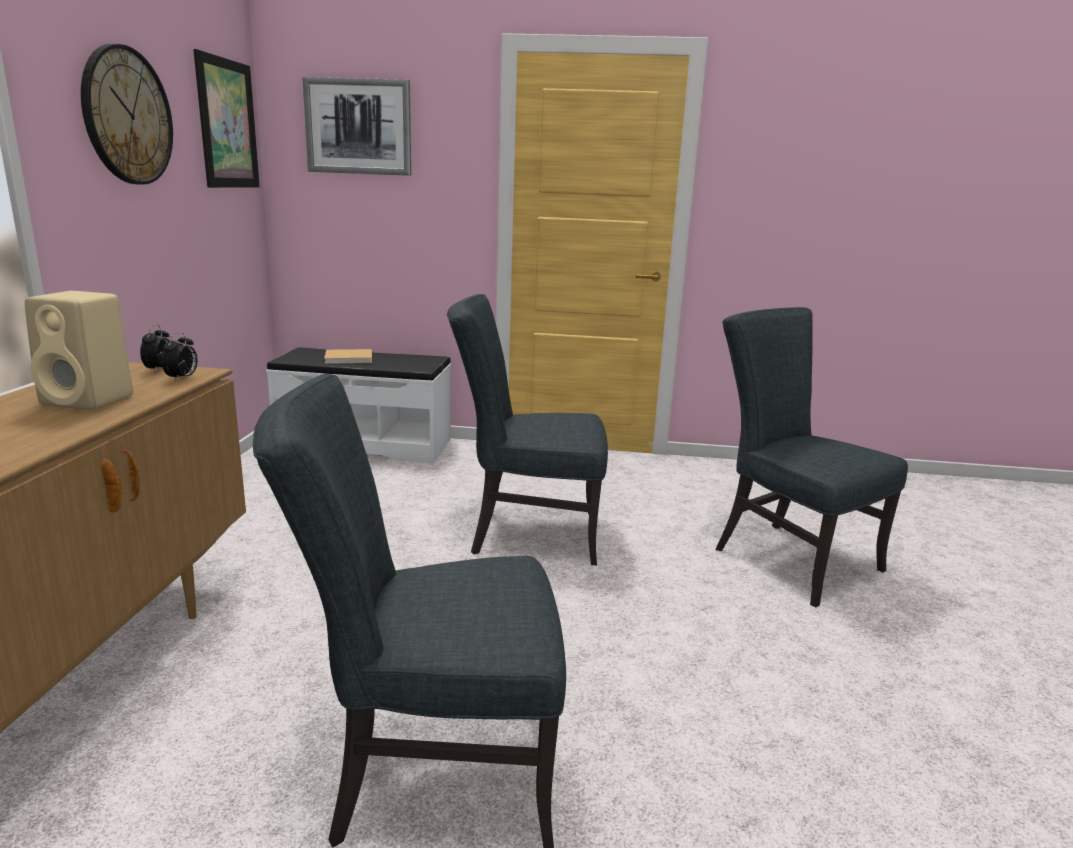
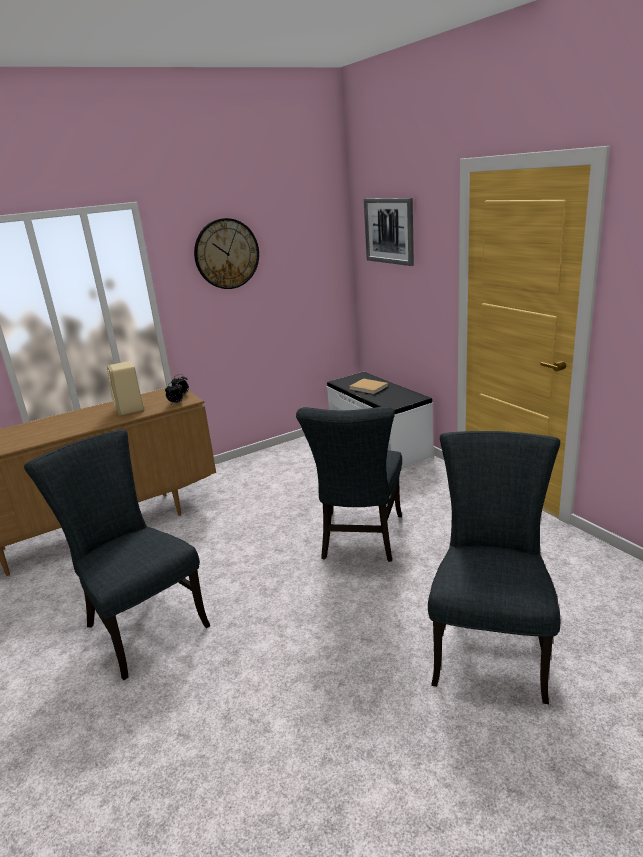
camera: 55 degrees right, 5 degrees up
(227, 124) = (314, 237): picture -> none
(526, 533) = (360, 540): grey chair -> grey chair turned 135 degrees counterclockwise

